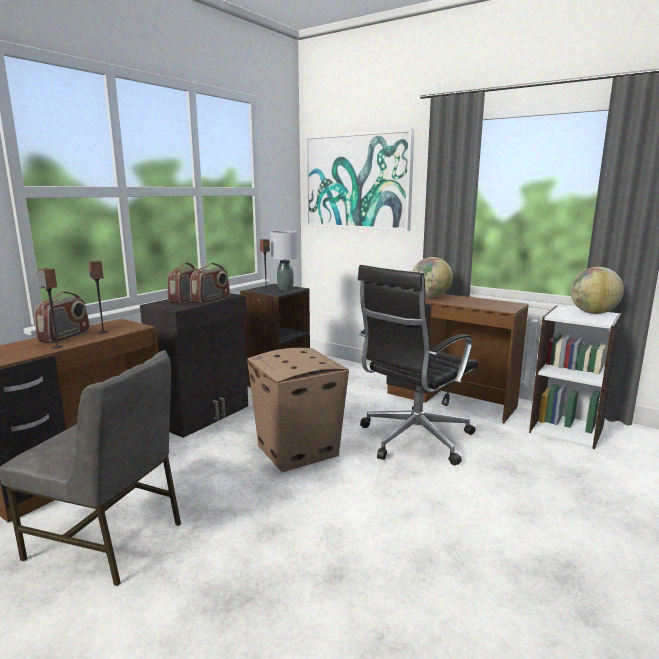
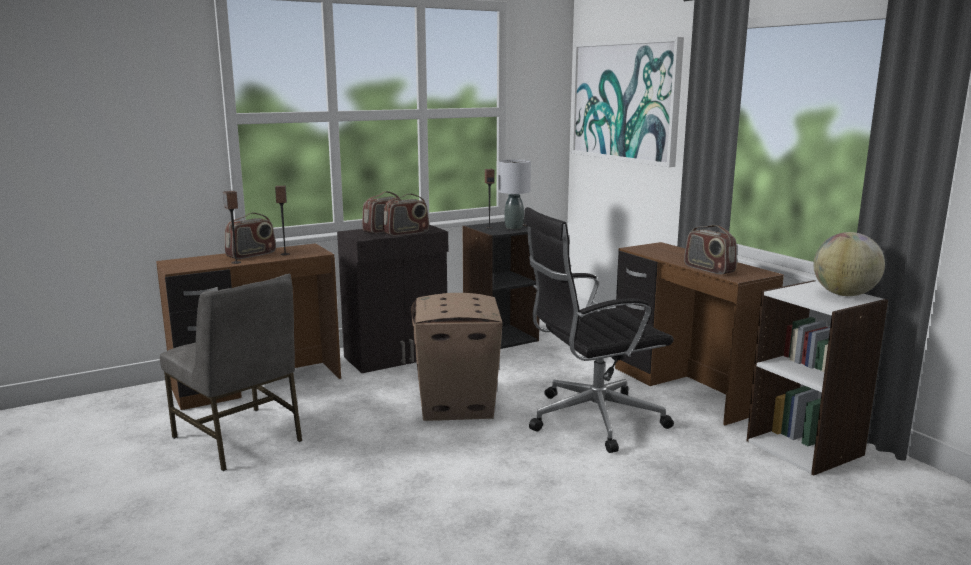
camera: 25 degrees right, 0 degrees up
(430, 297) = (668, 253): globe -> none
(478, 305) = (708, 269): none -> radio

